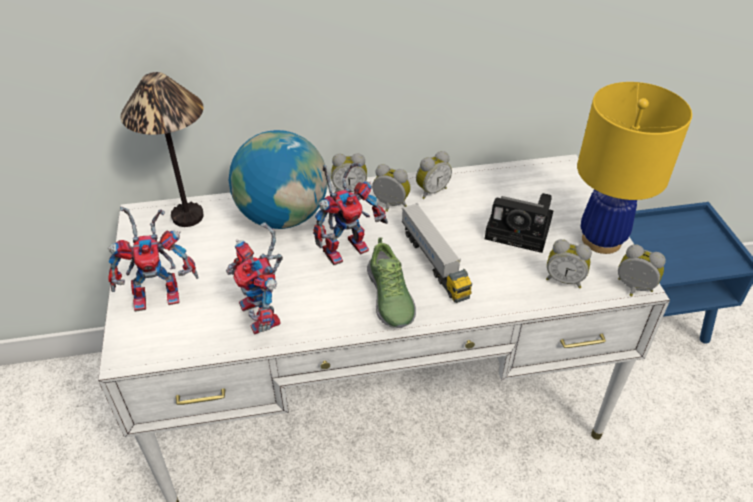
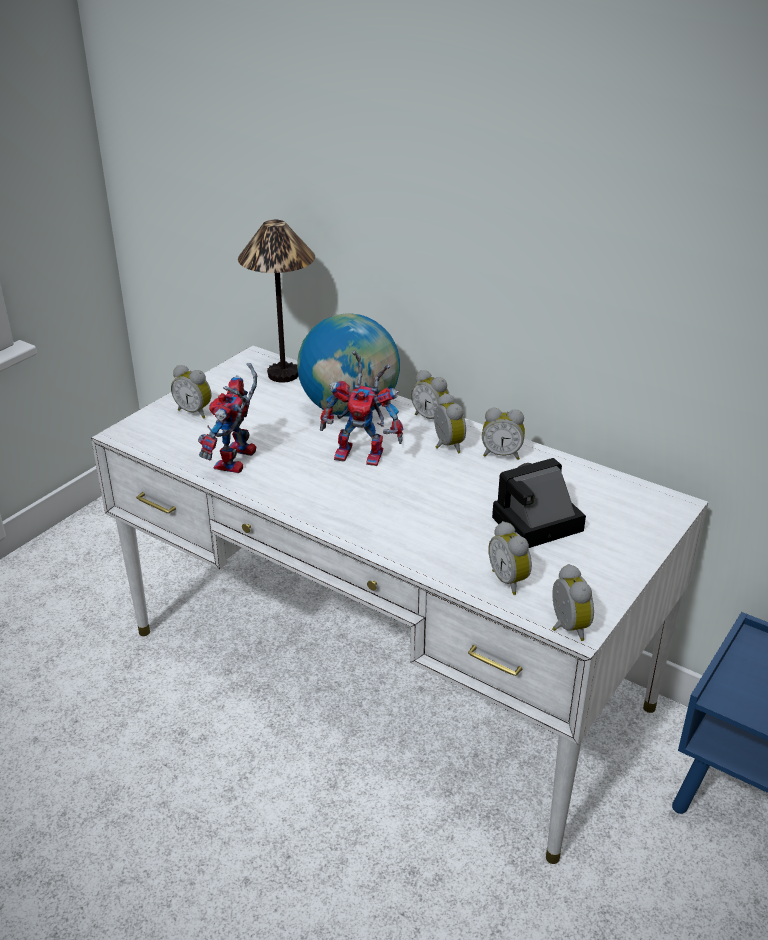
camera: 45 degrees right, 10 degrees down
(161, 294) = (195, 411): toy robot -> alarm clock
(389, 298) = (340, 504): shoe -> none
(434, 262) = (416, 503): toy truck -> none
(521, 230) = (534, 525): camera -> camera turned 90 degrees clockwise
(601, 240) = (603, 576): yellow table lamp -> none

